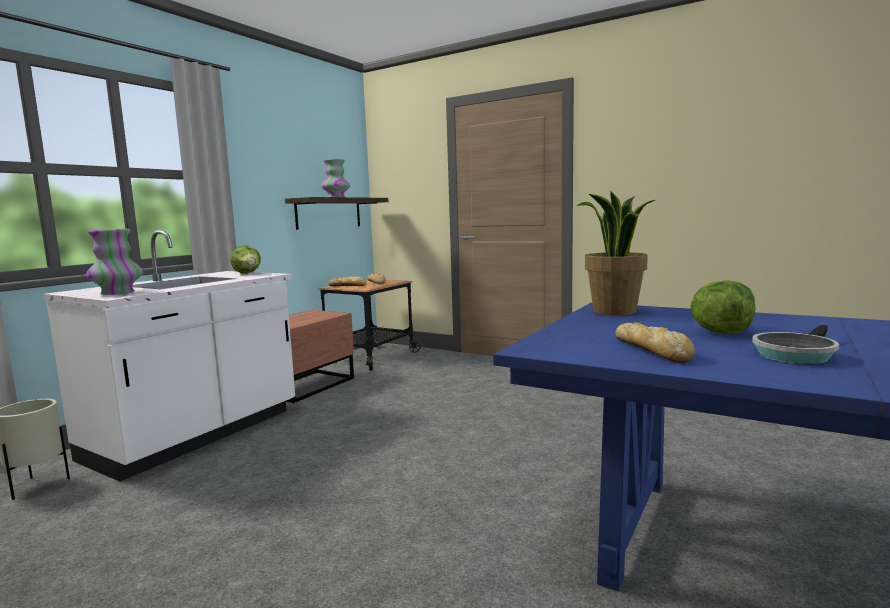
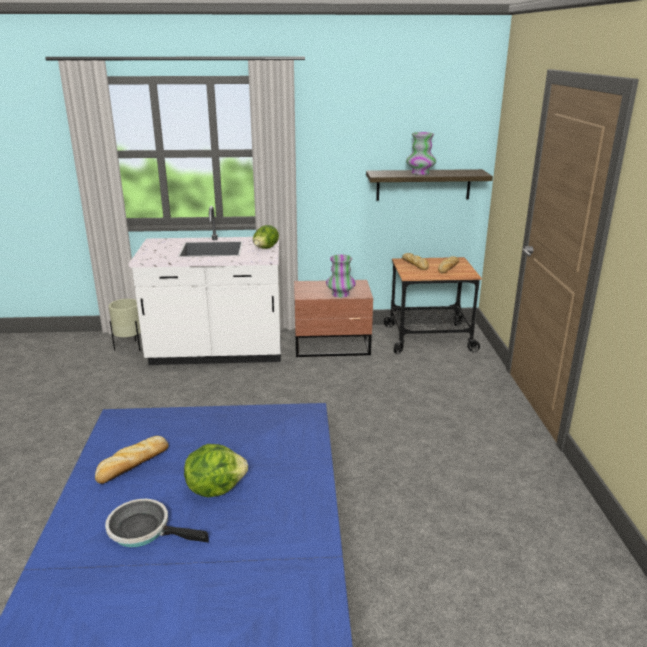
camera: 55 degrees right, 15 degrees up
(117, 293) = (155, 254): vase -> vase (340, 294)
(614, 312) = (281, 423): potted plant -> none

